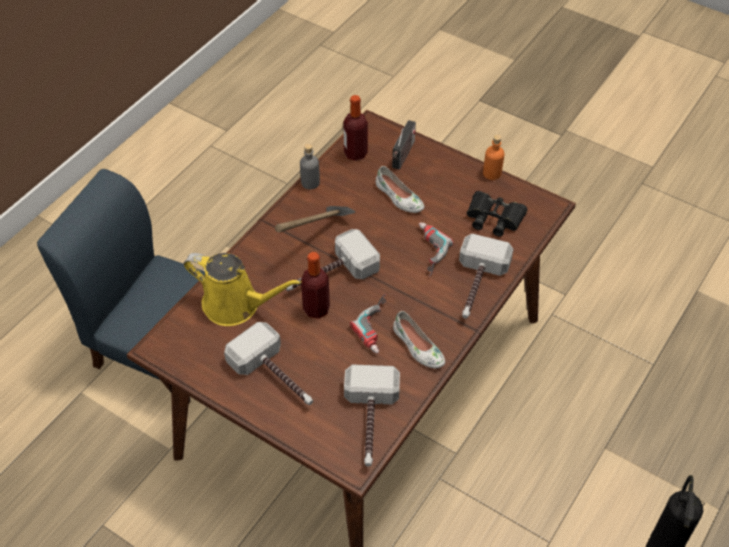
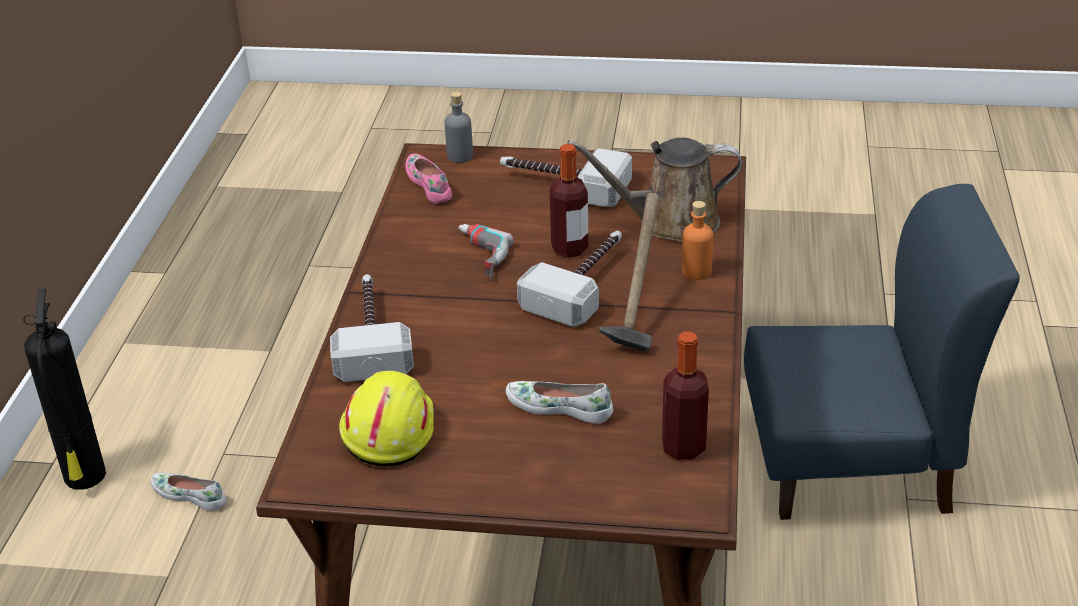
camera: 155 degrees right, 15 degrees down
(236, 305) = (670, 222): yellow watering can -> brown watering can
(310, 182) = (714, 380): grey bottle -> grey bottle (460, 156)
(370, 423) = (429, 184): hammer -> pink shoe
(403, 156) = (600, 473): radio -> none
(417, 347) = (415, 254): white shoe -> white shoe (190, 495)
(425, 251) = (470, 352): power drill -> none
(492, 173) = (426, 499): orange bottle -> orange bottle (696, 271)
(494, 218) = (387, 430): black binoculars -> yellow hard hat

